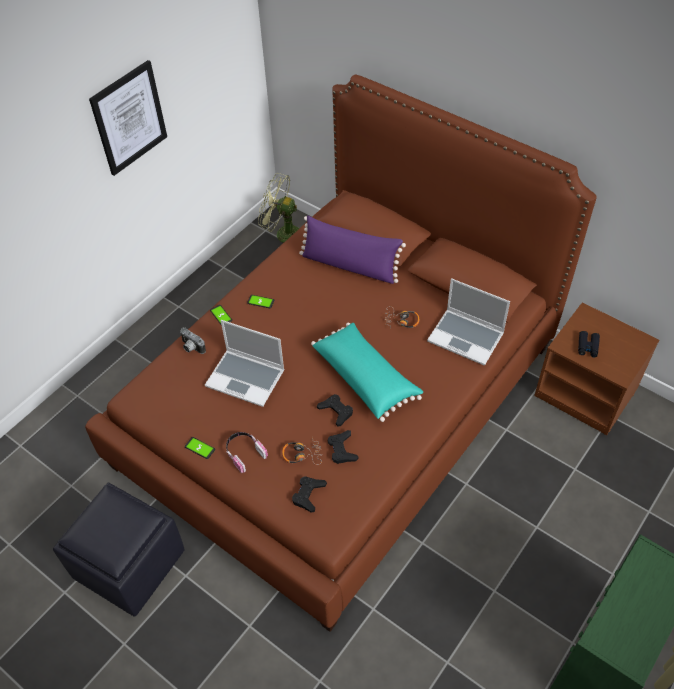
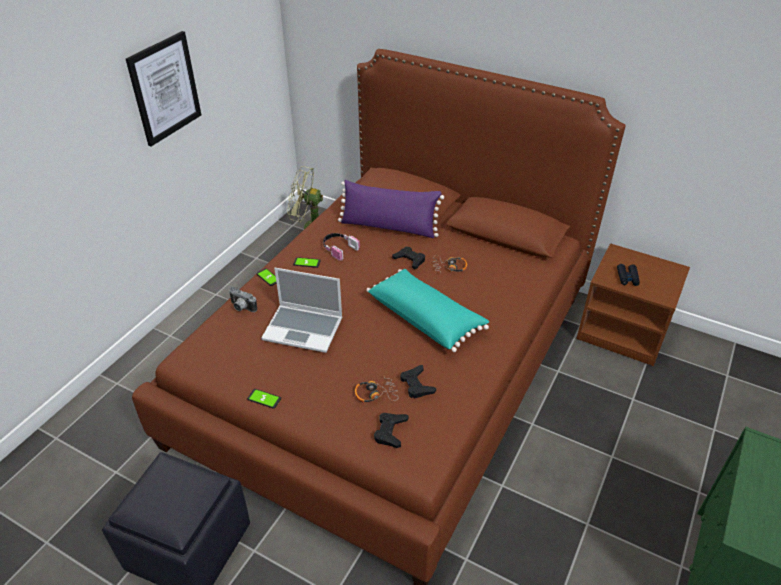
camera: 10 degrees left, 10 degrees down
(244, 453) = (313, 398): headphones -> headphones (339, 249)
(336, 411) = (402, 350): black game controller -> black game controller (409, 260)
(466, 337) = (516, 275): laptop -> none

